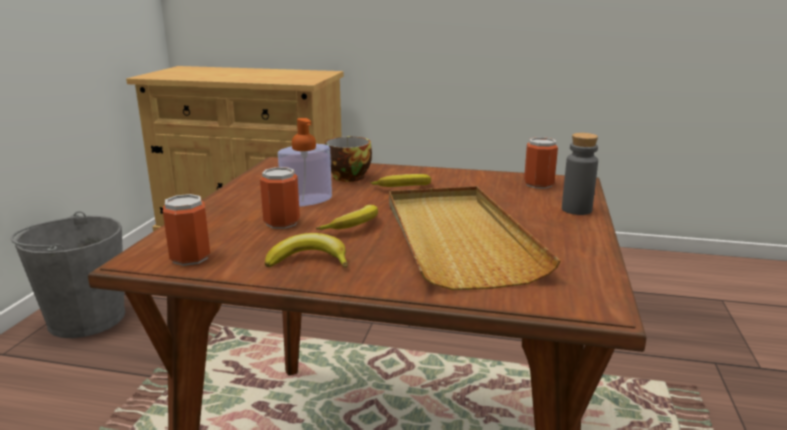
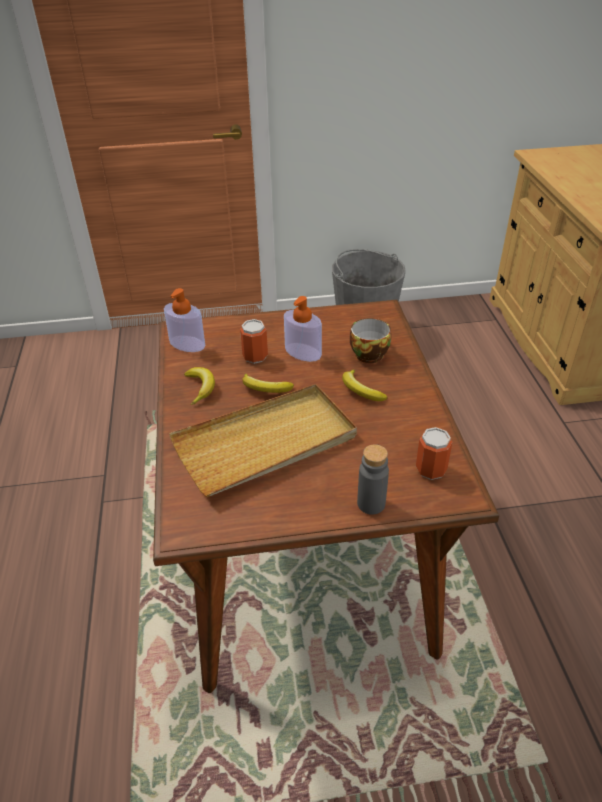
camera: 70 degrees right, 20 degrees up
(190, 257) = (187, 344): can -> soap dispenser

